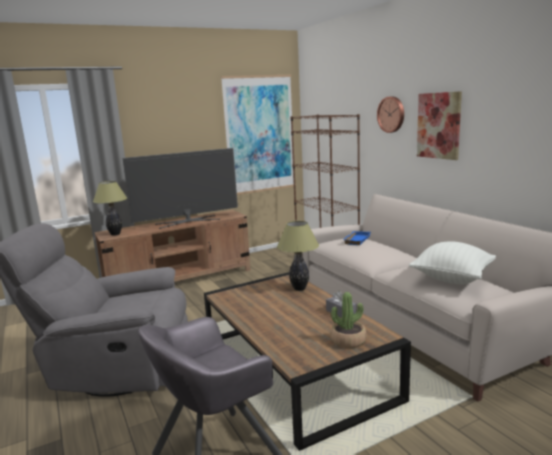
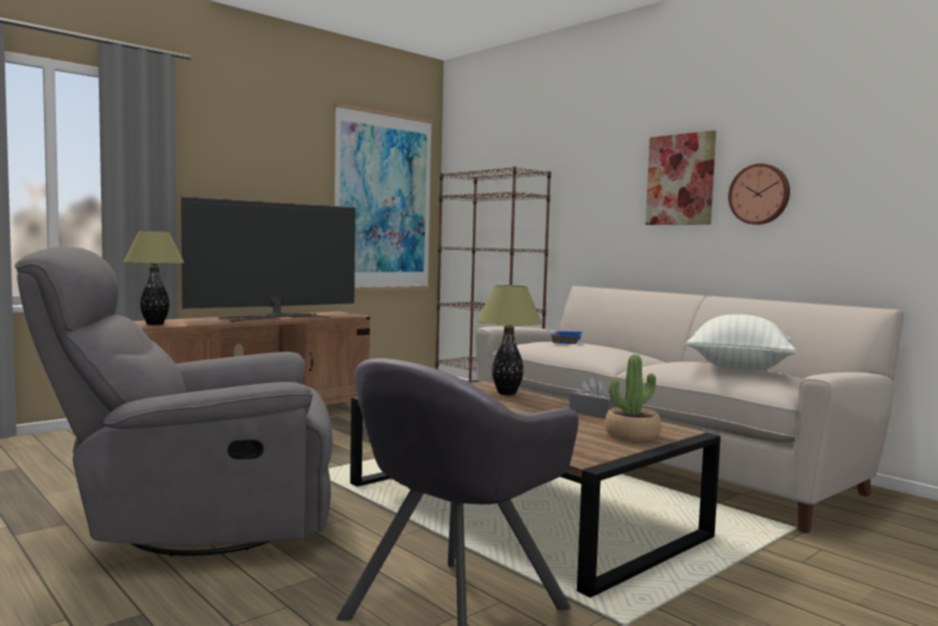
camera: 15 degrees left, 10 degrees down
(391, 114) = (603, 170): wall clock -> wall clock (760, 194)

